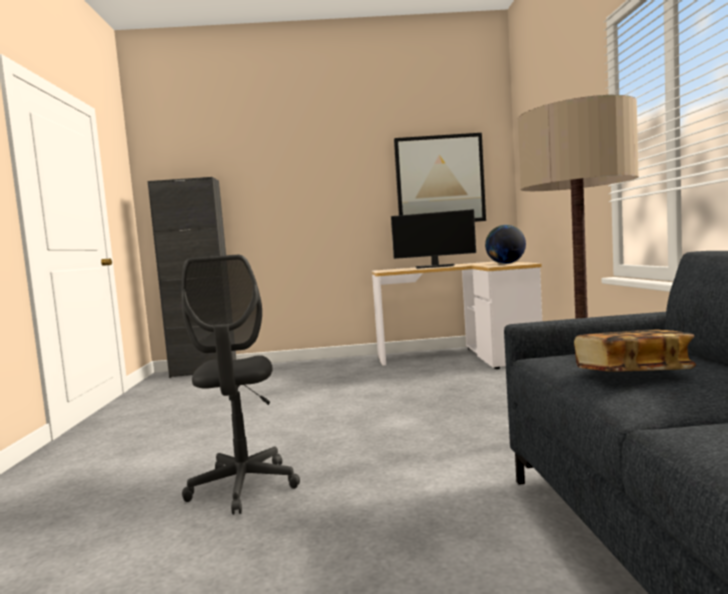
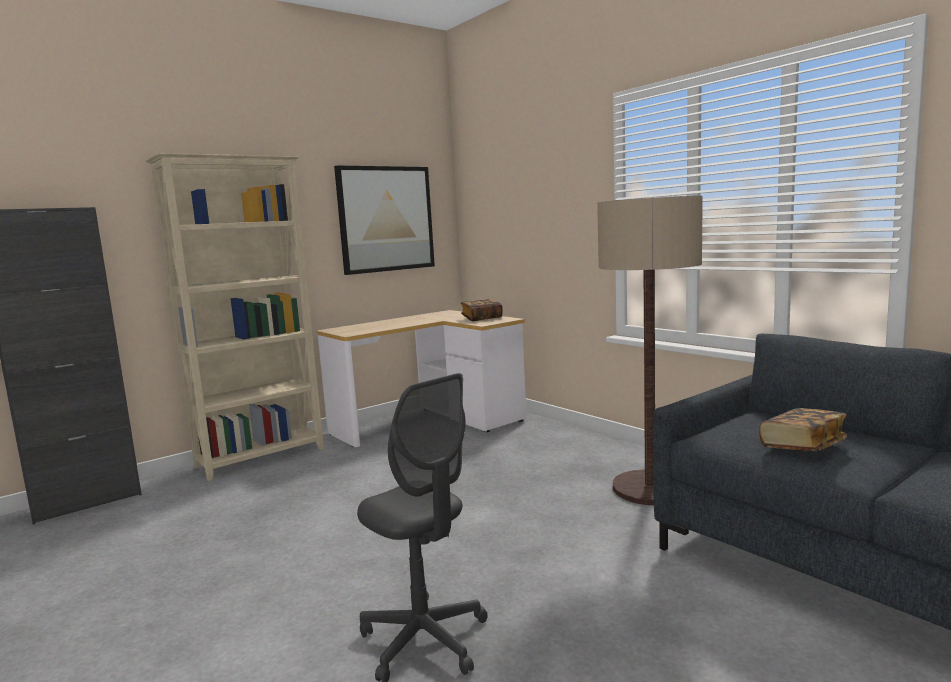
camera: 35 degrees left, 5 degrees up
(318, 363) = (262, 458): none -> beige bookcase
(436, 266) = (397, 322): monitor -> none
(506, 263) = (482, 318): globe -> book

